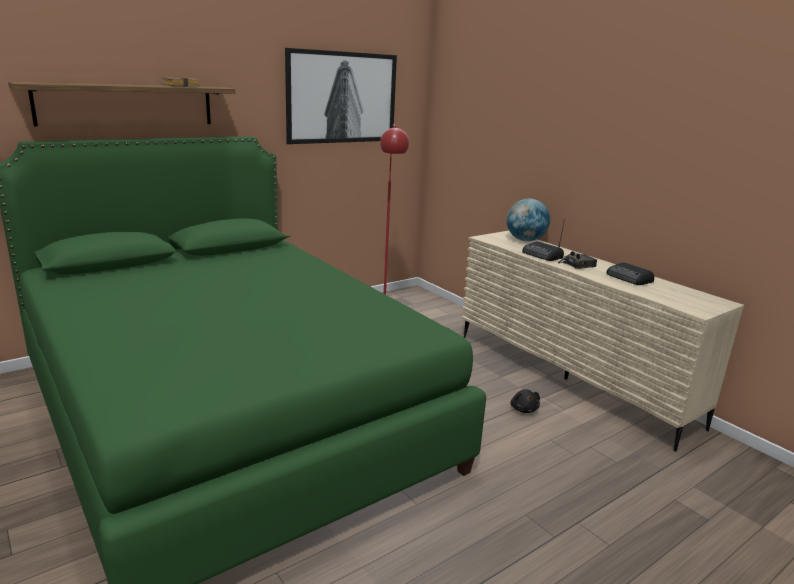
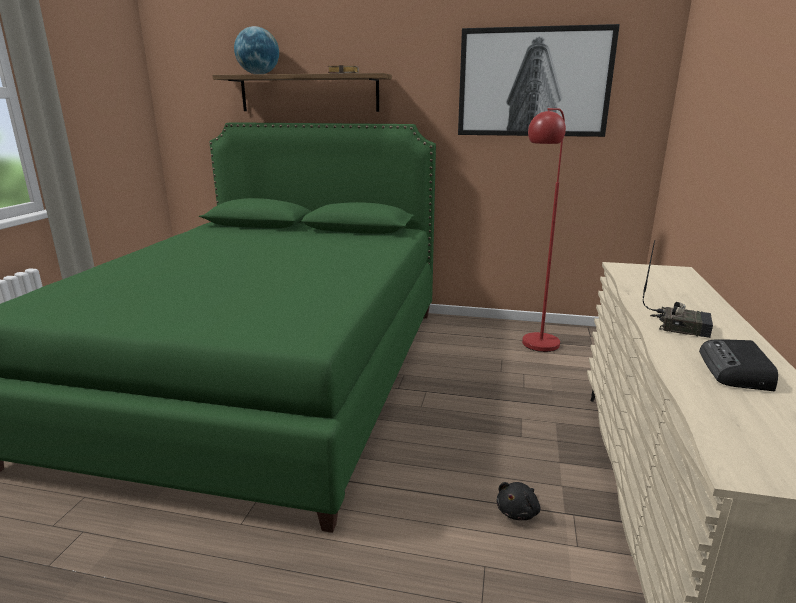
camera: 50 degrees right, 0 degrees up
(525, 240) = (681, 281): globe -> globe (258, 74)
(542, 255) = (654, 302): radio -> none

